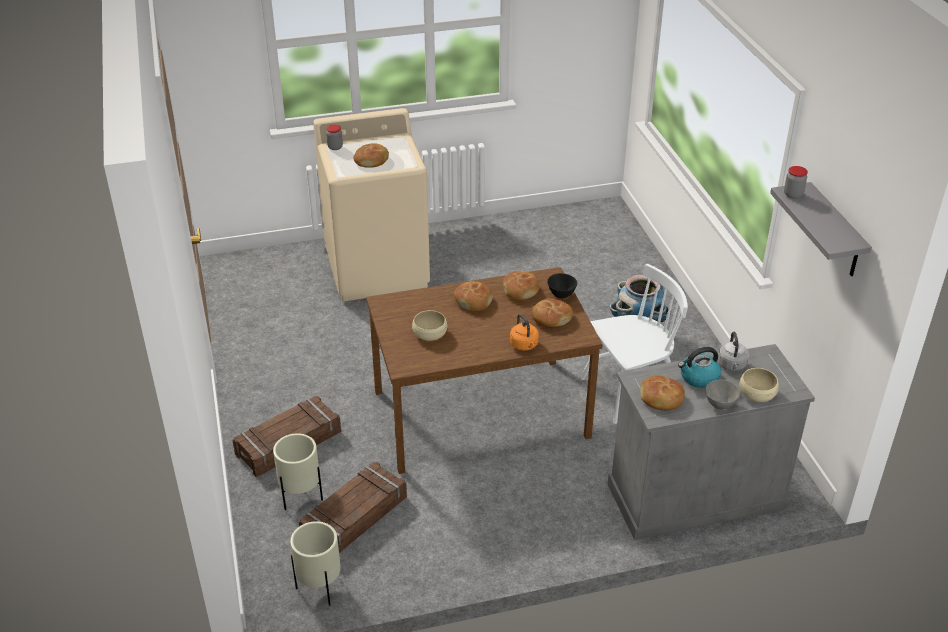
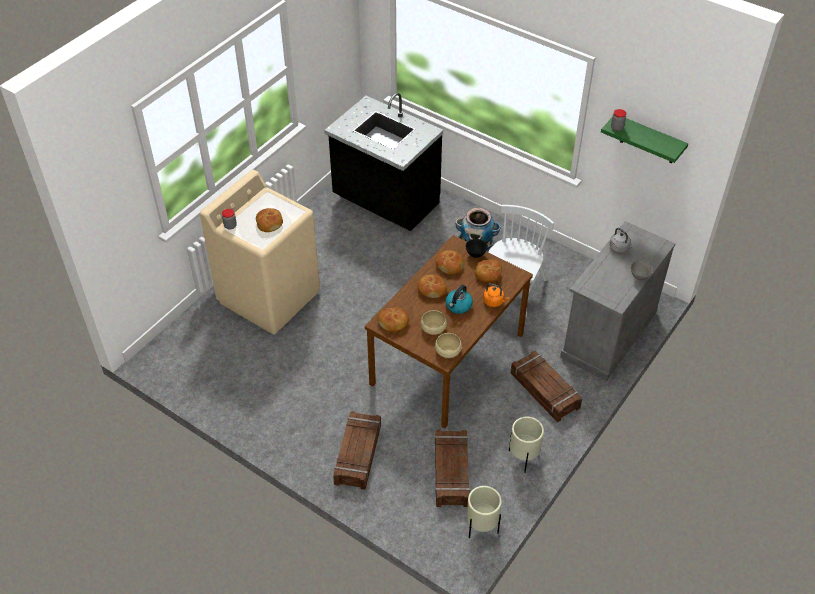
camera: 40 degrees left, 10 degrees up
(301, 497) = (406, 482): beige planter -> beige planter (523, 458)
(548, 505) = (544, 391): none -> crate
(587, 247) = (385, 202): none -> black counter
(661, 399) = (609, 291): bread -> bread (393, 323)
(698, 378) = (612, 266): kettle -> kettle (458, 306)
(757, 393) = (648, 258): beige bowl -> beige bowl (448, 350)
(835, 232) = (648, 140): grey shelf -> green shelf

